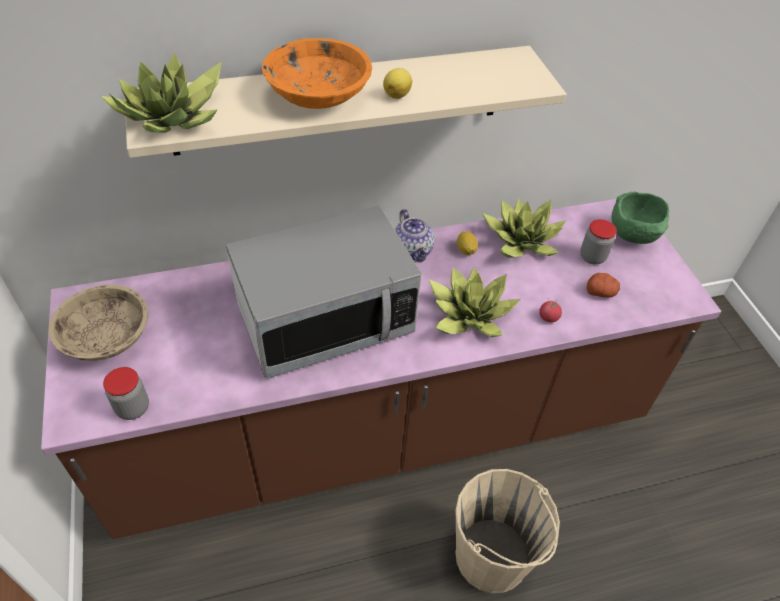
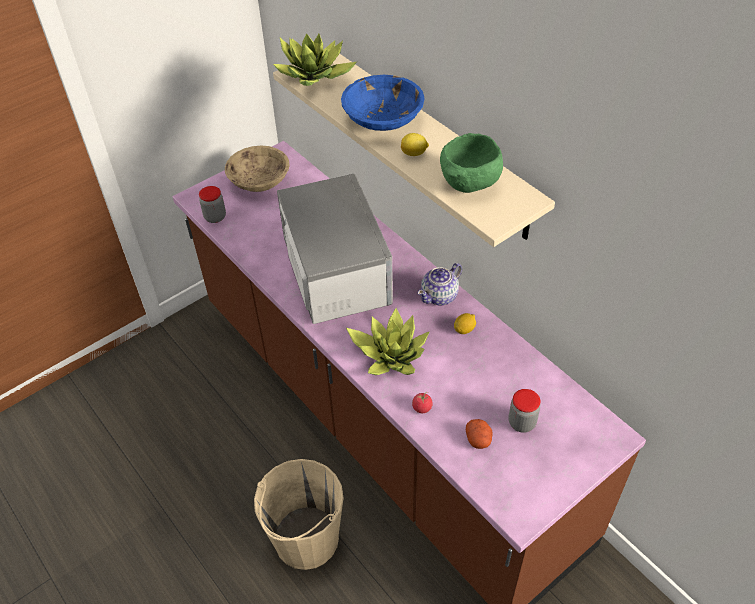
camera: 70 degrees right, 0 degrees up
(318, 96) = (383, 120): orange bowl -> blue bowl
(325, 319) = (335, 273): microwave -> microwave turned 150 degrees counterclockwise
(521, 242) = (503, 364): potted plant -> none
(634, 236) = (578, 451): green bowl -> green bowl (469, 185)

